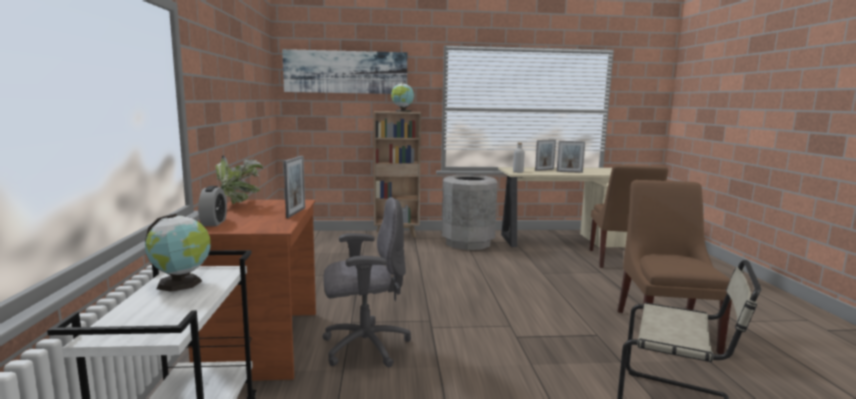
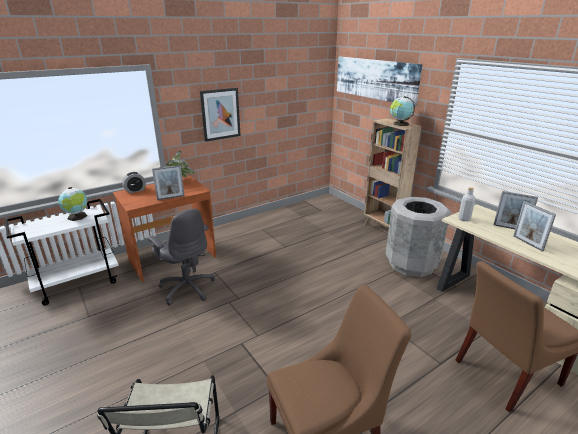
camera: 60 degrees right, 15 degrees up
(223, 105) = (220, 114): none -> picture

